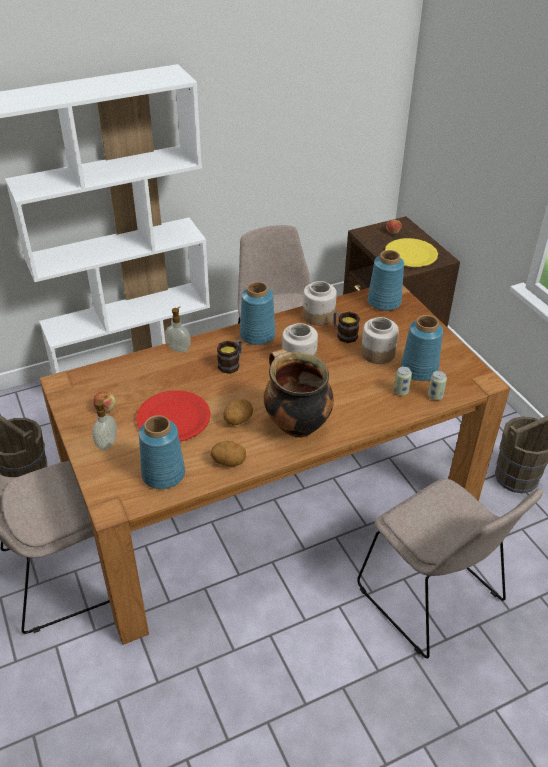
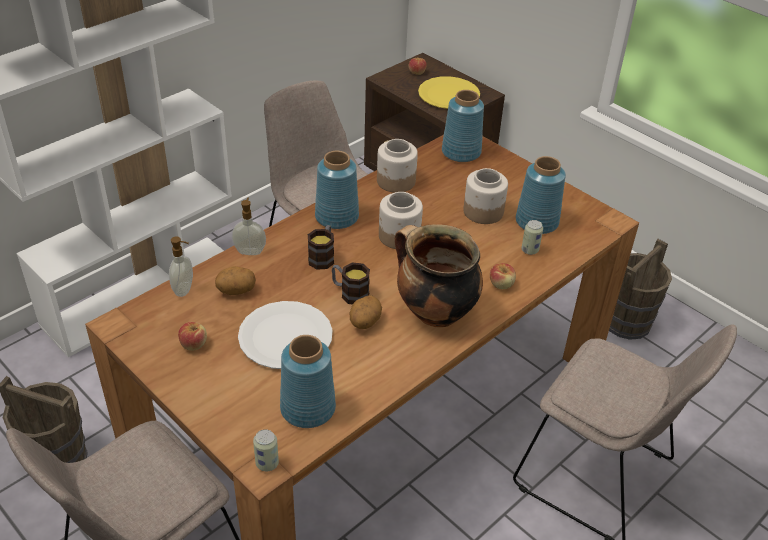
camera: 20 degrees left, 0 degrees up
(108, 444) = (219, 387): soap dispenser -> soap dispenser (184, 289)
(173, 418) = (285, 337): red plate -> white plate
(229, 462) = (379, 374): potato -> potato (236, 291)
(344, 334) = (435, 197): mug -> mug (350, 293)
(362, 414) = (501, 284): none -> apple
(435, 396) = (568, 248): can -> can (267, 463)

